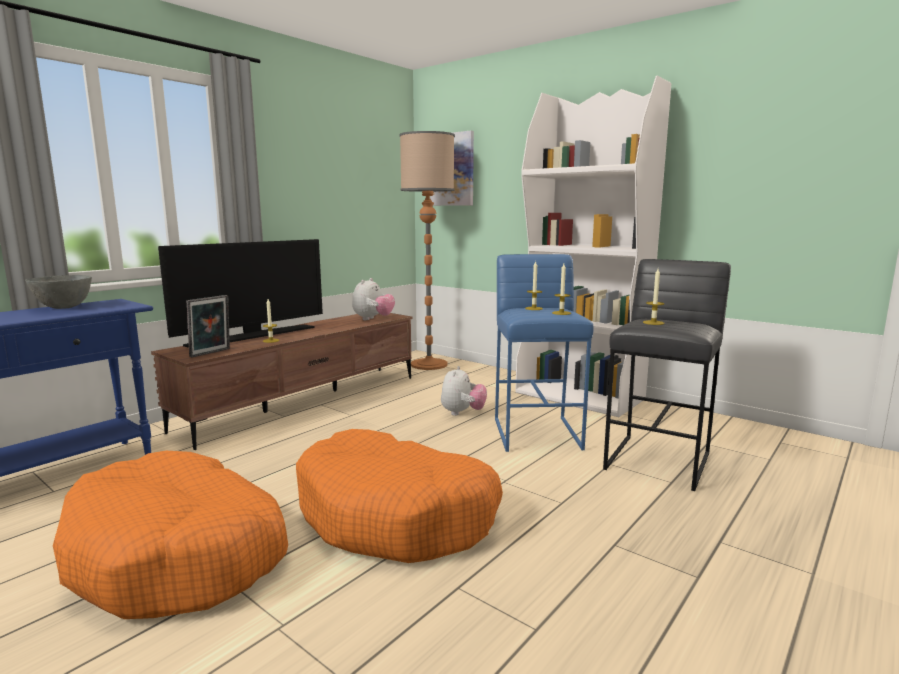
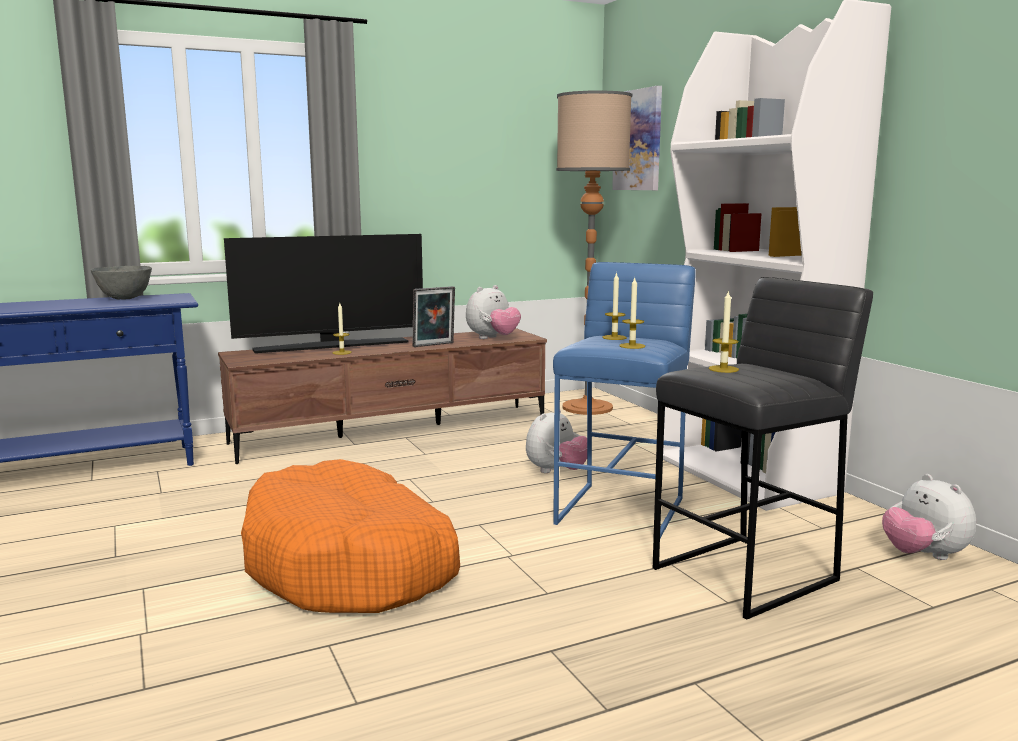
camera: 25 degrees right, 0 degrees up
(179, 554) = (129, 554): orange dog bed -> none
(211, 353) = (266, 359): picture frame -> picture frame (434, 345)
(728, 429) = (924, 555): none -> plush toy

